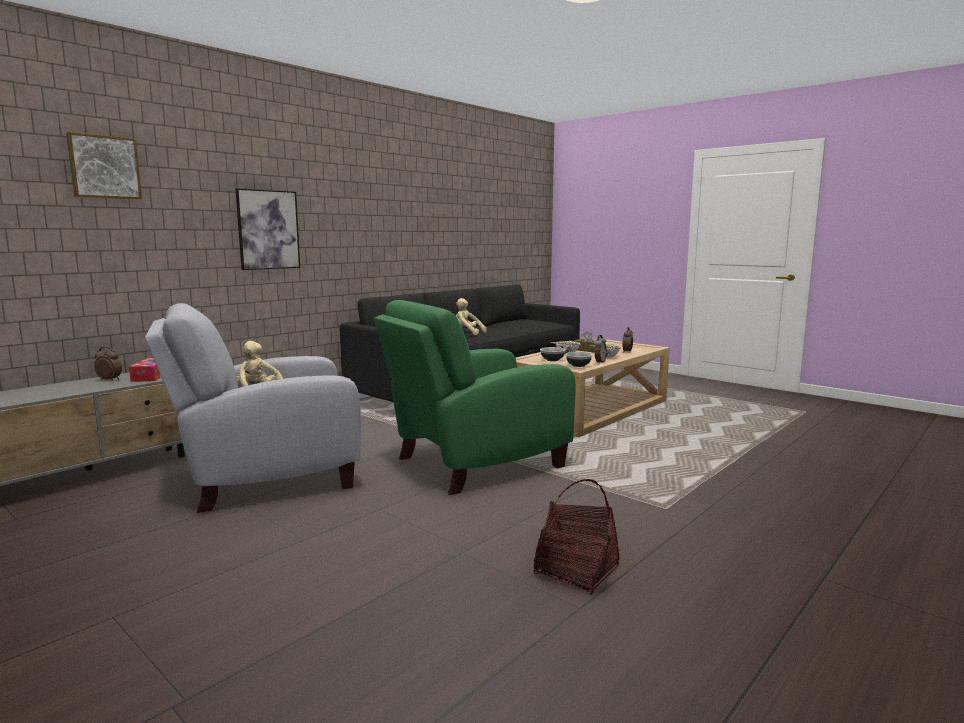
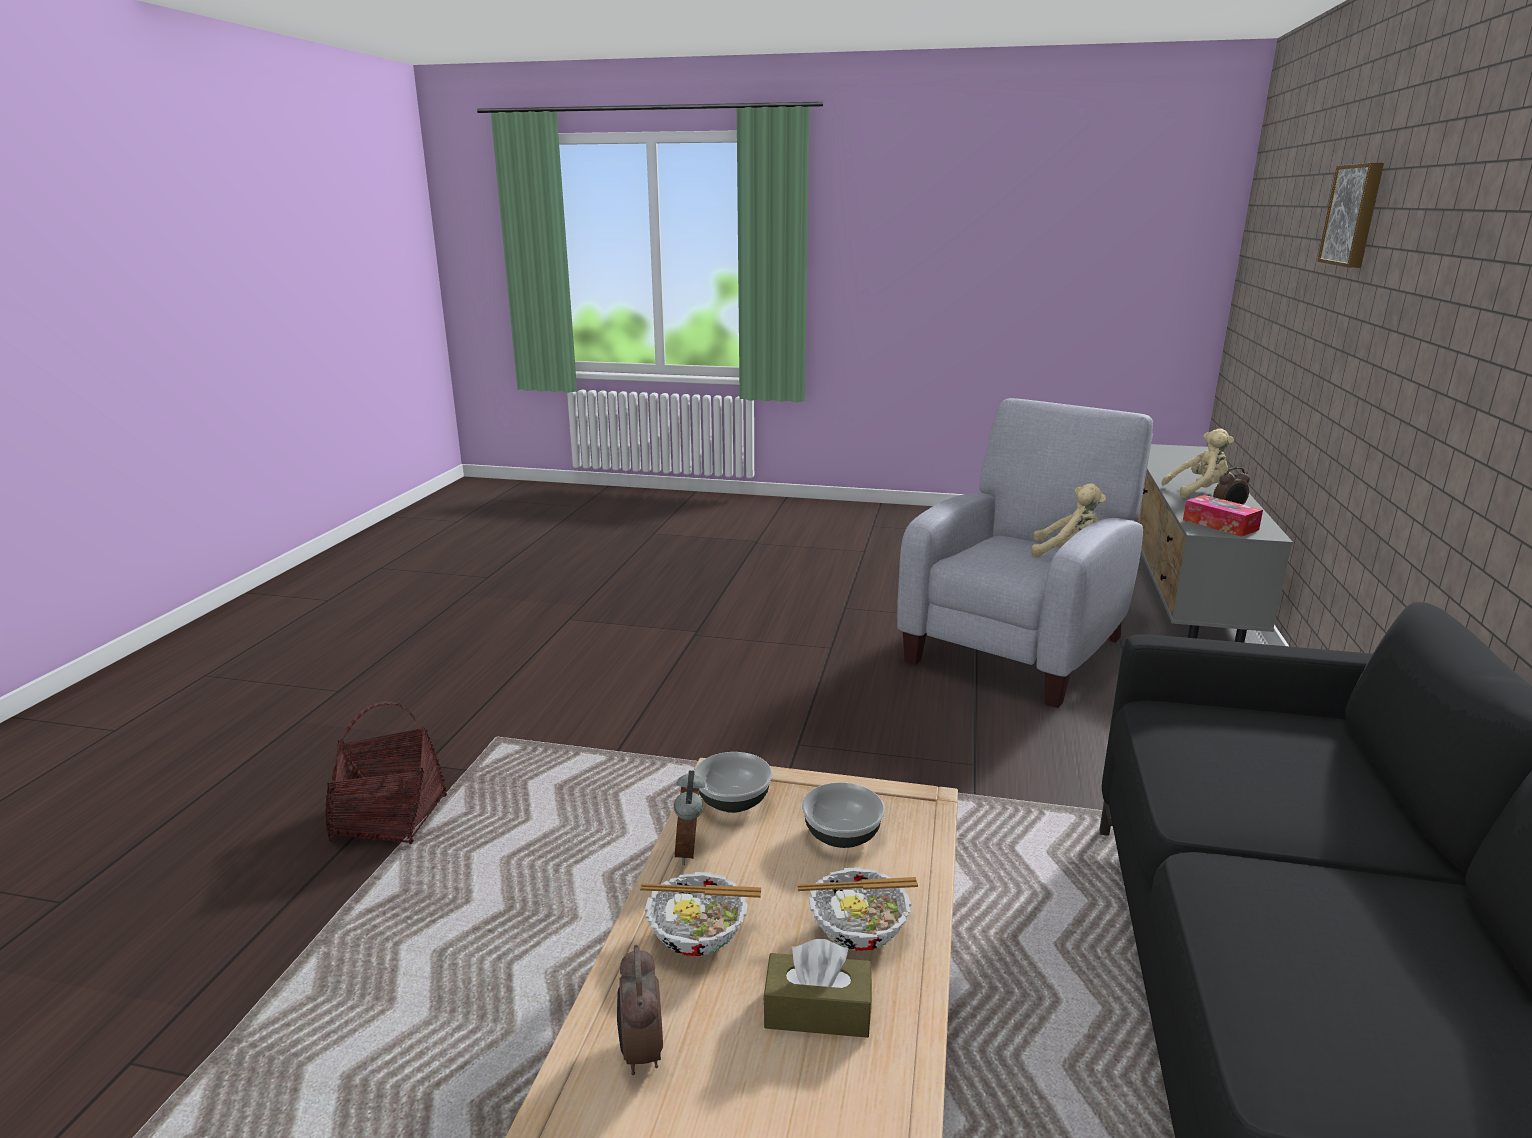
camera: 150 degrees right, 10 degrees up
(268, 229) = (1453, 351): picture -> none
(466, 333) = (1337, 903): beige plush toy -> beige plush toy (1198, 491)
(474, 464) = (820, 746): green armchair -> none
(576, 570) = (583, 641): basket -> basket (390, 818)

